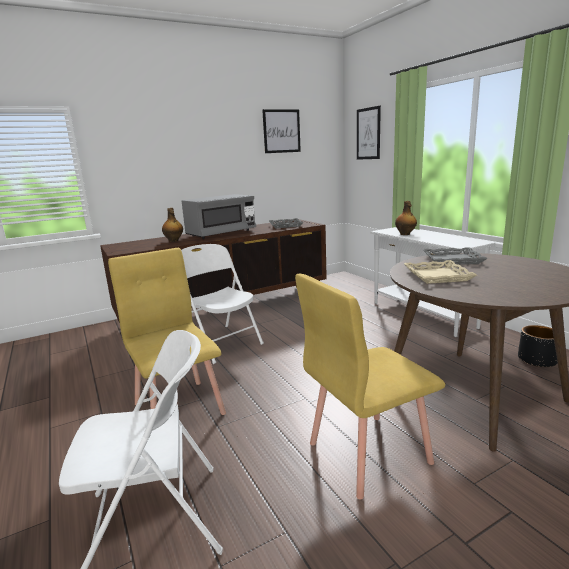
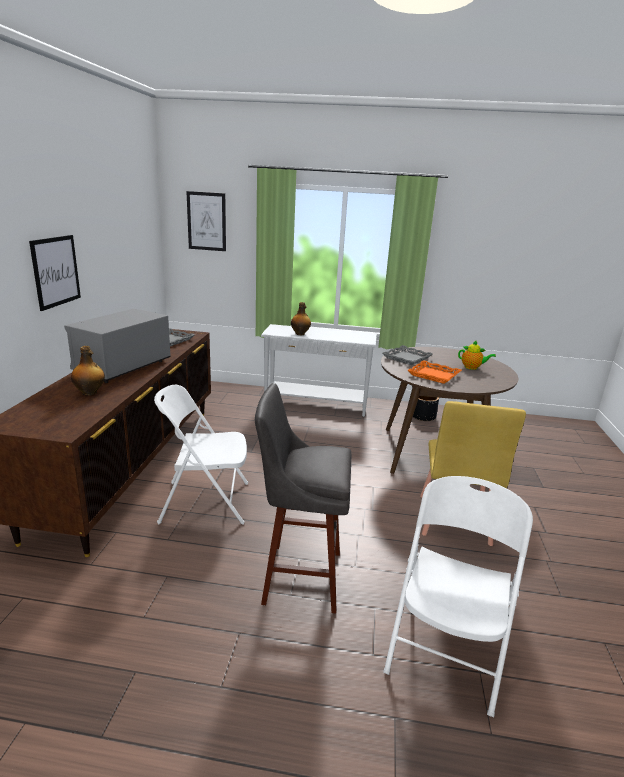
camera: 55 degrees left, 5 degrees up
(179, 407) = (298, 575): yellow chair -> grey stool
(221, 234) = (123, 367): grey microwave -> grey microwave turned 150 degrees counterclockwise
(281, 131) = (118, 215): picture -> picture (56, 271)
(437, 276) = (433, 375): beige tray -> orange tray
(521, 280) = (472, 367): none -> teapot

